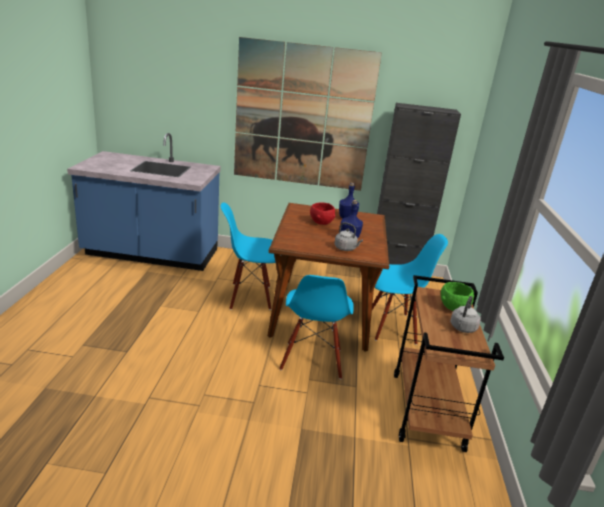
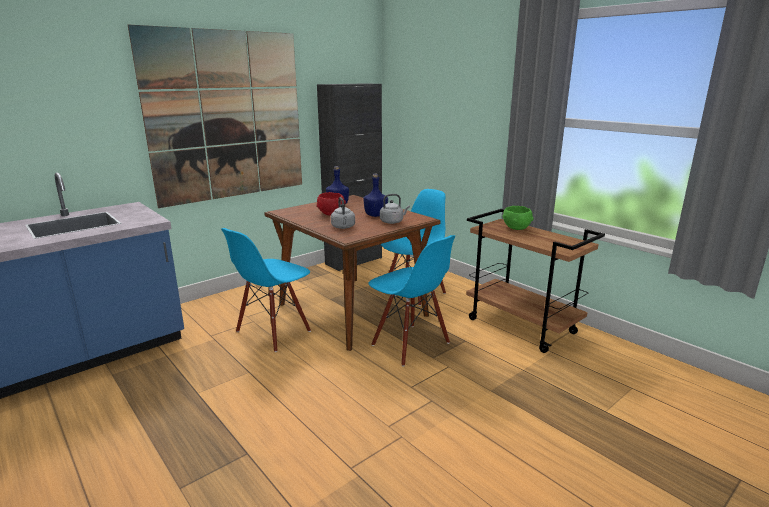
camera: 45 degrees left, 5 degrees down
(462, 328) = (545, 235): grey kettle -> grey kettle (343, 227)

